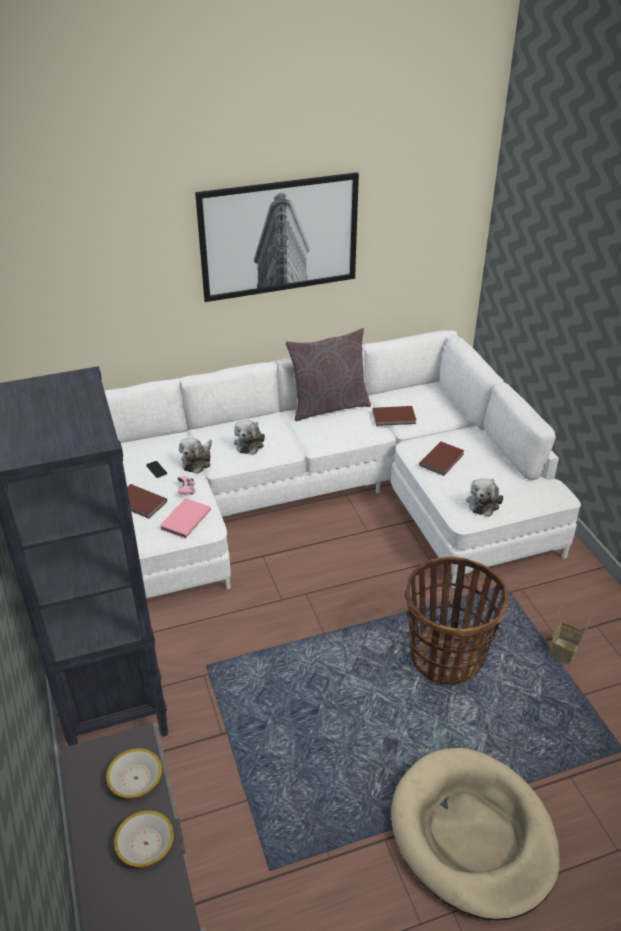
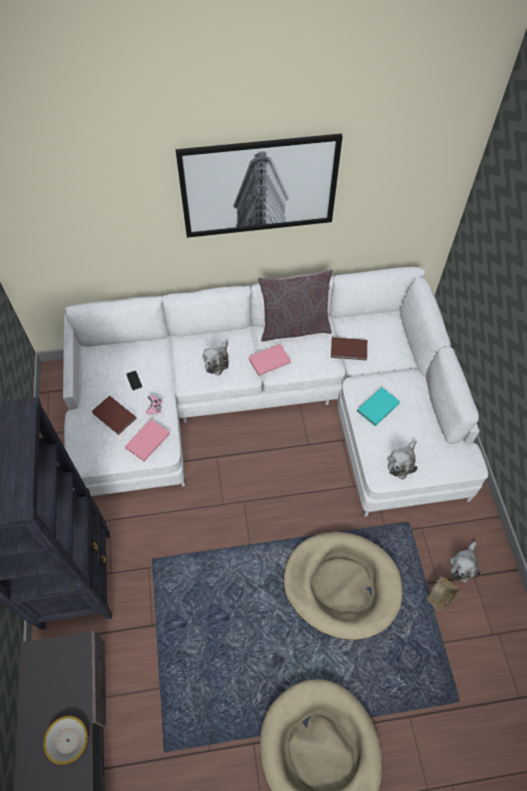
camera: 10 degrees right, 20 degrees up
(136, 778) = (70, 681): bowl -> none
(197, 461) = (170, 375): plush toy -> plush toy (463, 565)
(307, 435) = (268, 360): none -> pink book
(443, 460) = (379, 407): brown book -> turquoise book
(446, 657) = (342, 585): basket -> beige dog bed

